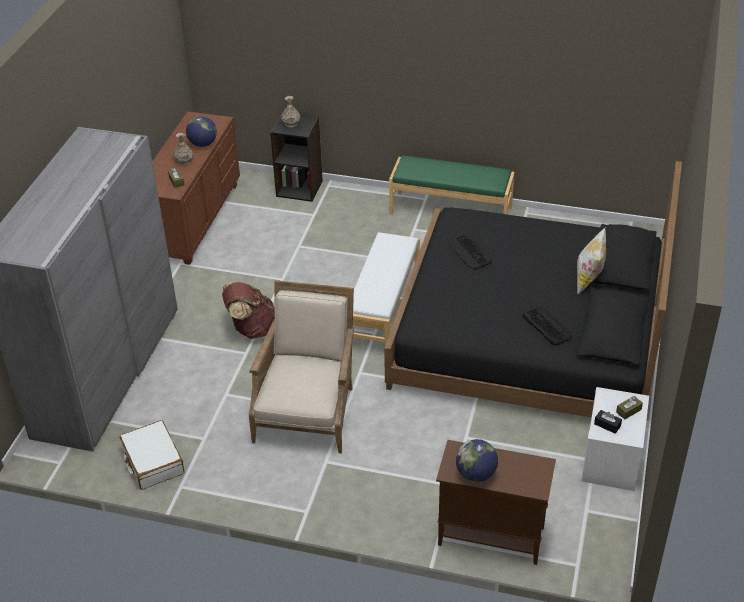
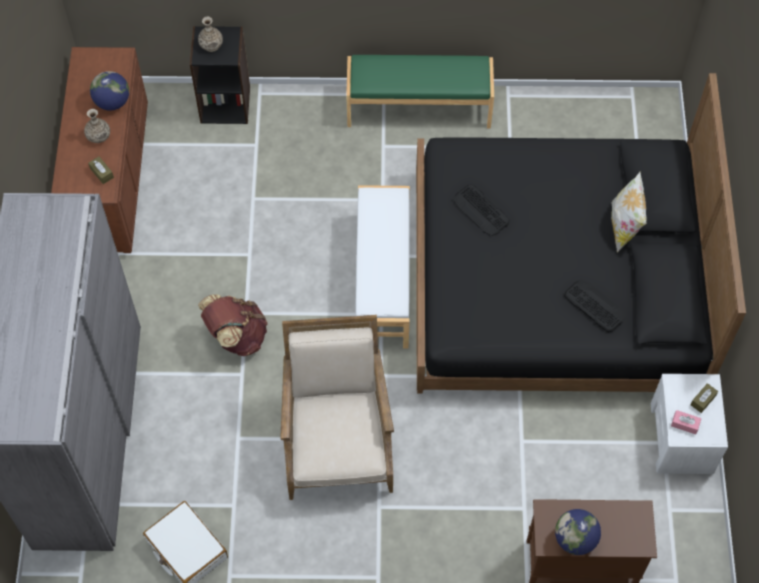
camera: 15 degrees left, 20 degrees up
(607, 425) = (685, 424): black tissue box -> pink tissue box

